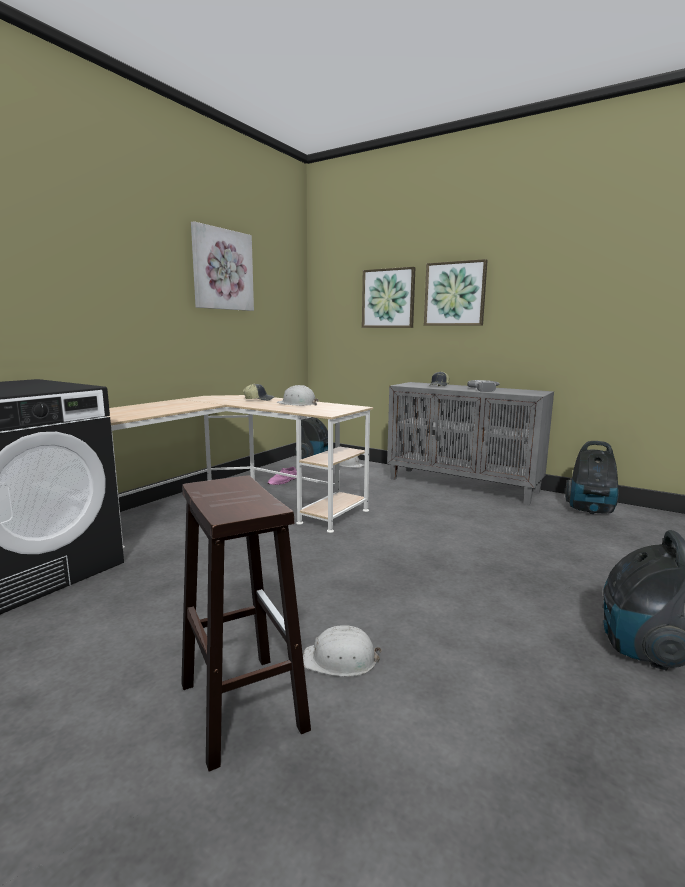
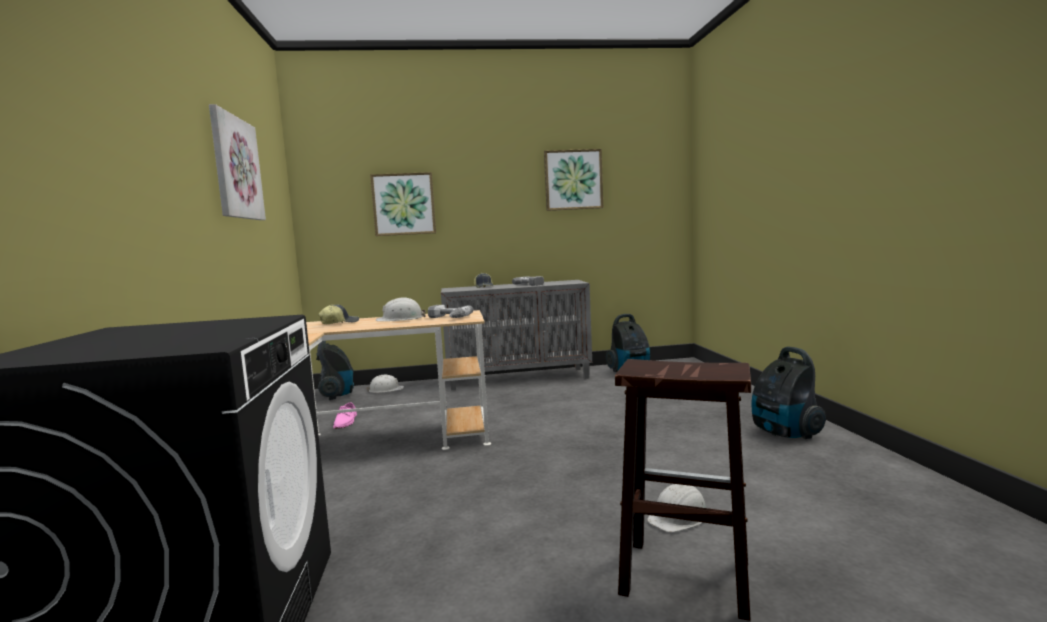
camera: 40 degrees left, 5 degrees down
(323, 409) = (447, 318): none -> power drill
(455, 294) = (477, 199): picture -> picture (573, 180)

